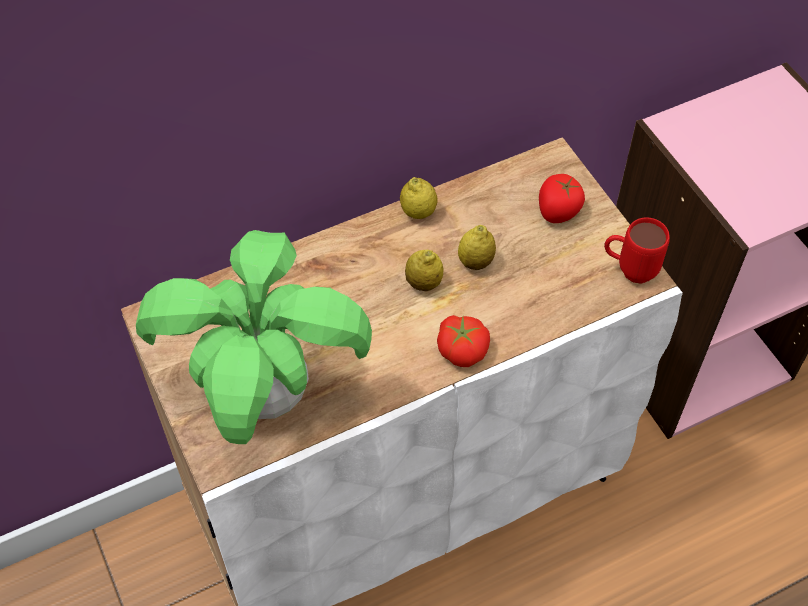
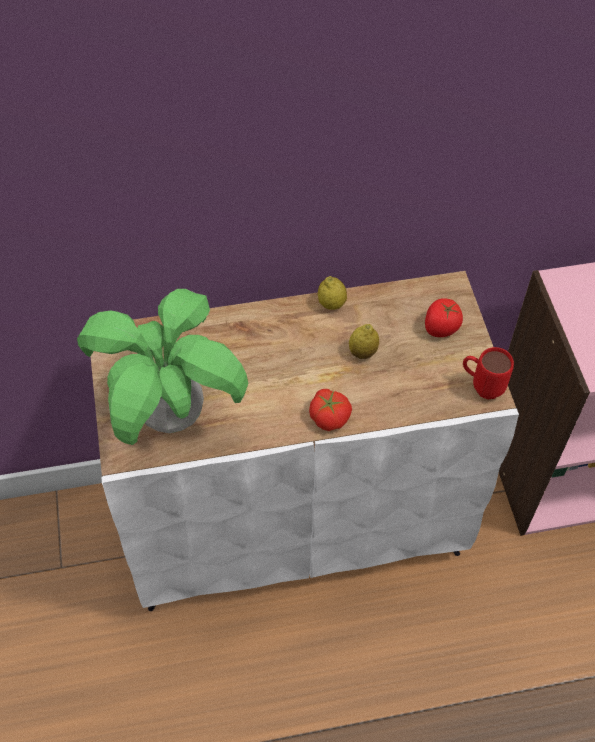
camera: 15 degrees right, 0 degrees up
(423, 283) = (317, 359): lemon -> none

